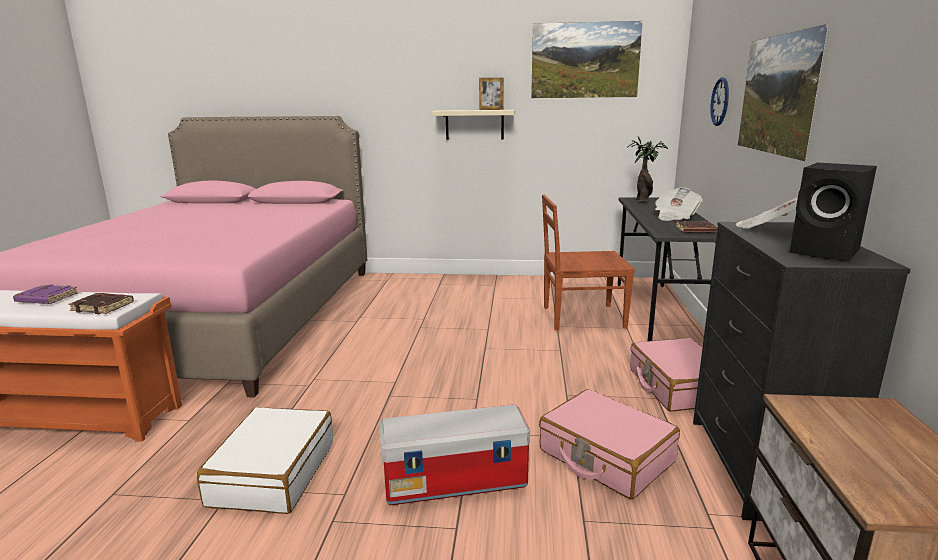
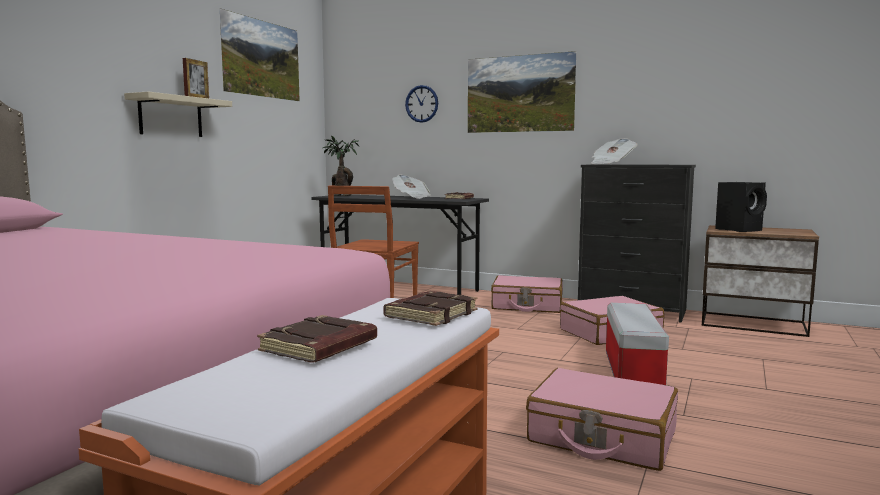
camera: 70 degrees left, 10 degrees down
(46, 299) = (319, 347): purple book -> brown book
(272, 473) = (602, 437): white suitcase -> pink suitcase
(827, 252) = (664, 164): black speaker -> black speaker (740, 230)

